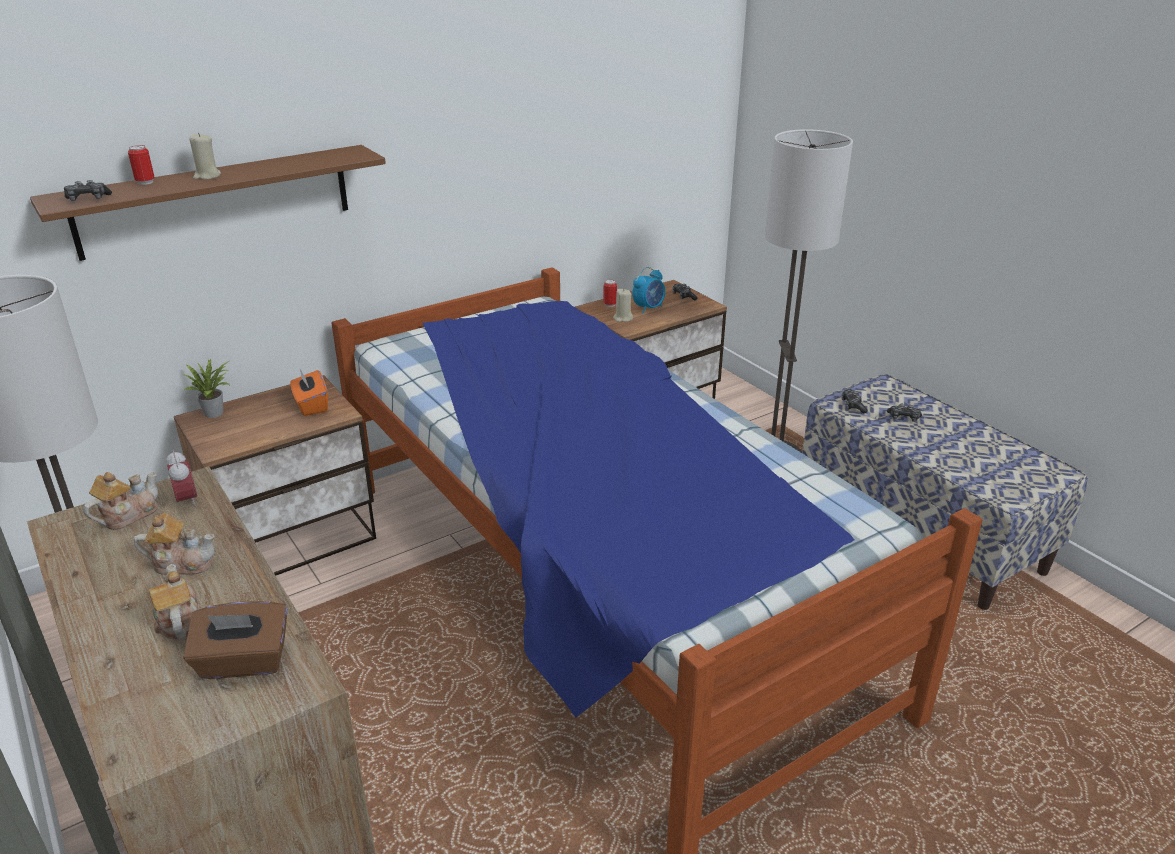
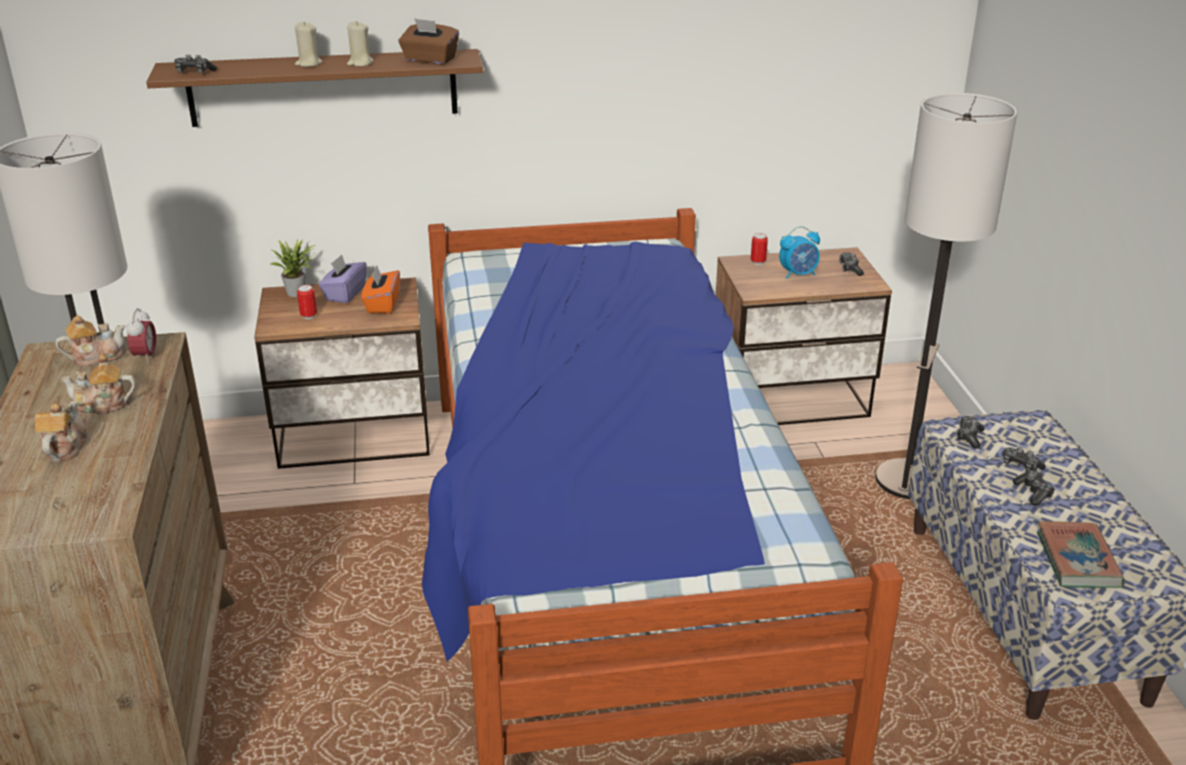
camera: 25 degrees right, 0 degrees up
(145, 182) = (254, 62): can -> can (309, 316)
(182, 563) = (103, 405): teapot -> teapot turned 150 degrees clockwise
(243, 662) = (81, 492): brown tissue box -> brown tissue box (430, 60)
(265, 404) = (344, 294): none -> purple tissue box
(622, 318) = (759, 280): beige candle -> beige candle (360, 63)
(928, 435) = (1033, 492): none -> game controller
(997, 476) = (1078, 560): none -> book

